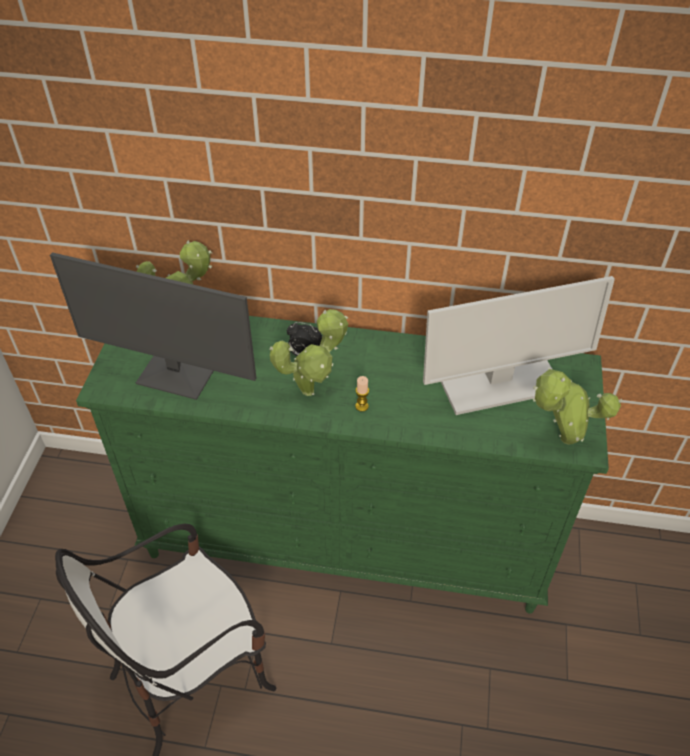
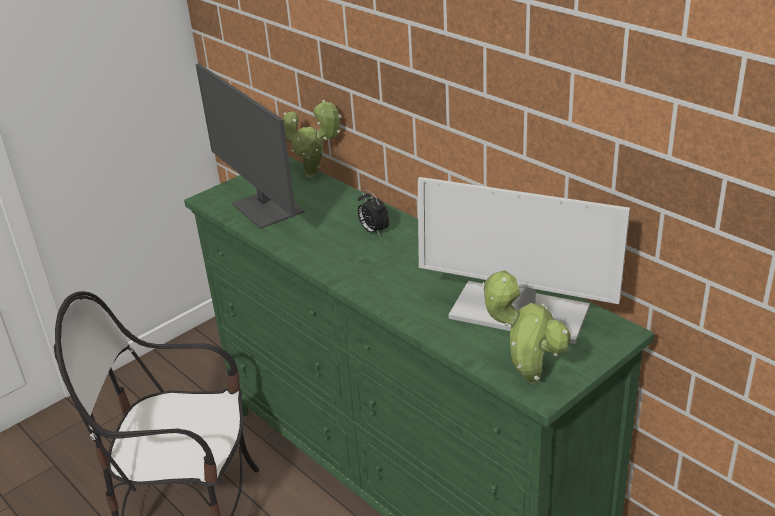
camera: 40 degrees right, 15 degrees down
(312, 389) = (351, 254): potted plant -> none
(361, 406) = (376, 280): candle -> none

